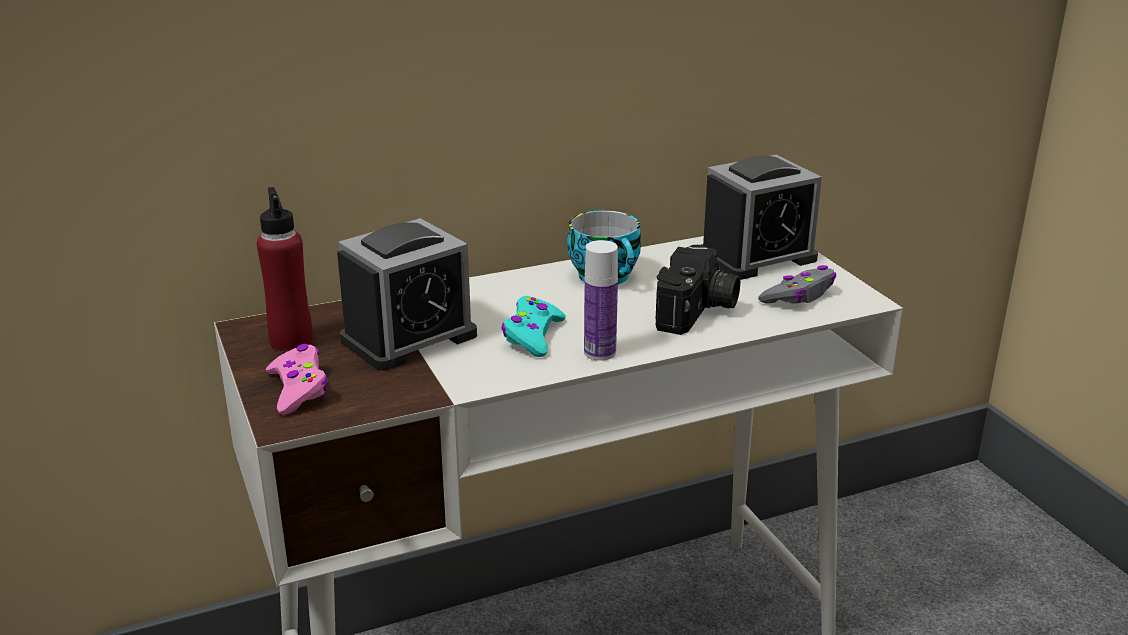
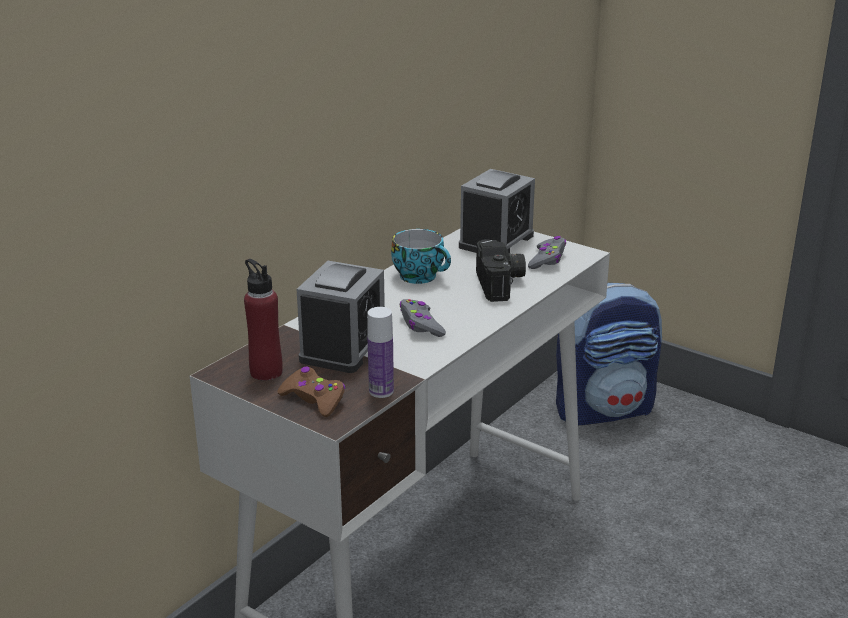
camera: 30 degrees left, 0 degrees up
(298, 389) = (314, 399): pink game controller -> brown game controller
(533, 336) = (421, 325): turquoise game controller -> grey game controller
(600, 352) = (473, 324): bottle -> bottle (381, 391)
(961, 544) = (604, 409): none -> backpack

